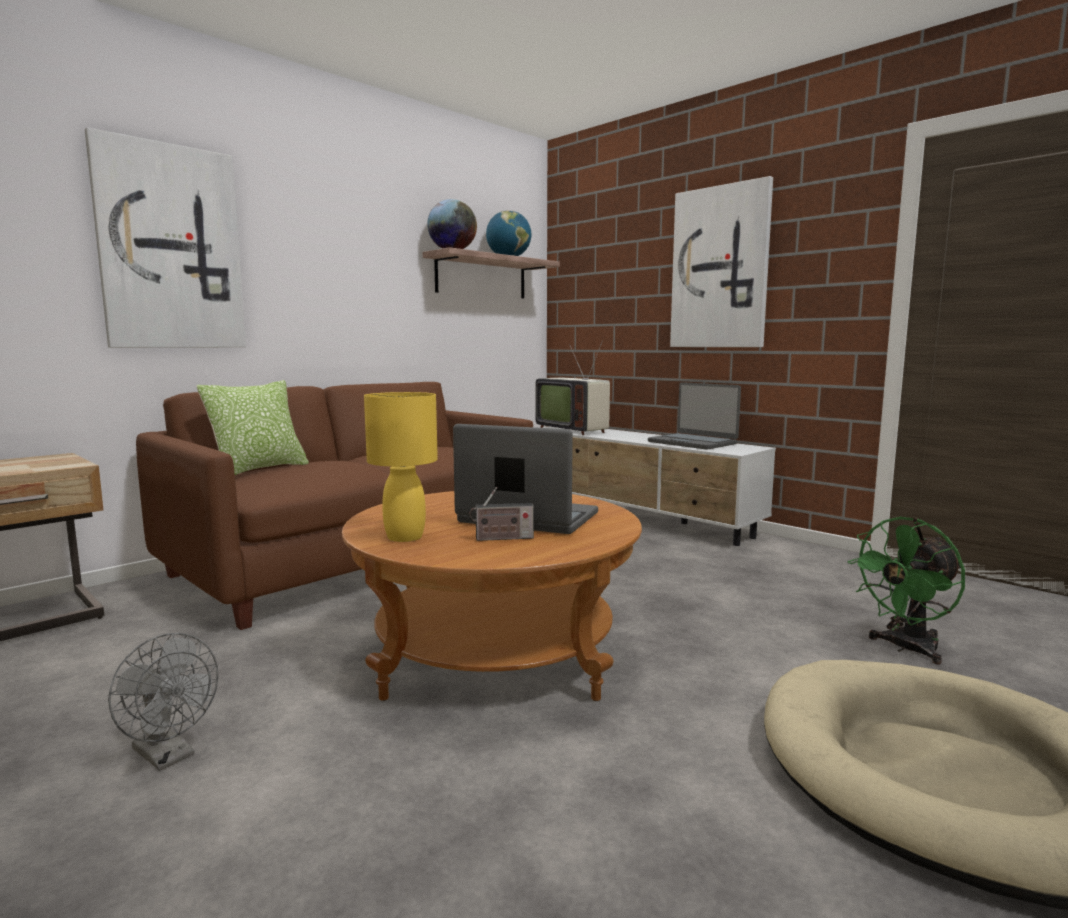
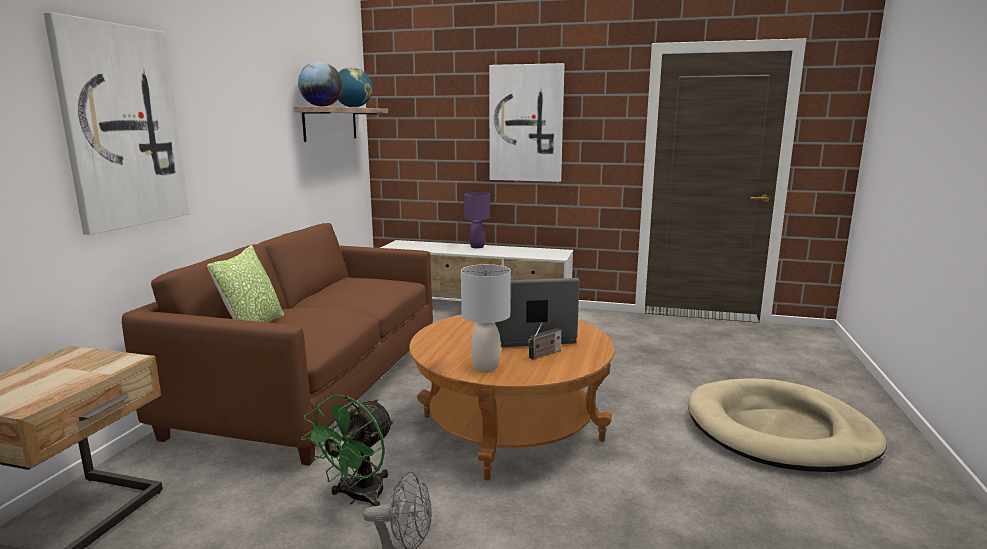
camera: 30 degrees left, 5 degrees up
(405, 537) = (485, 366): yellow table lamp -> grey table lamp
(573, 430) = (414, 246): television -> none
(646, 435) = (477, 247): none -> purple table lamp
(692, 443) = (518, 251): laptop -> none
(906, 648) = (705, 369): green fan -> green fan (358, 498)

